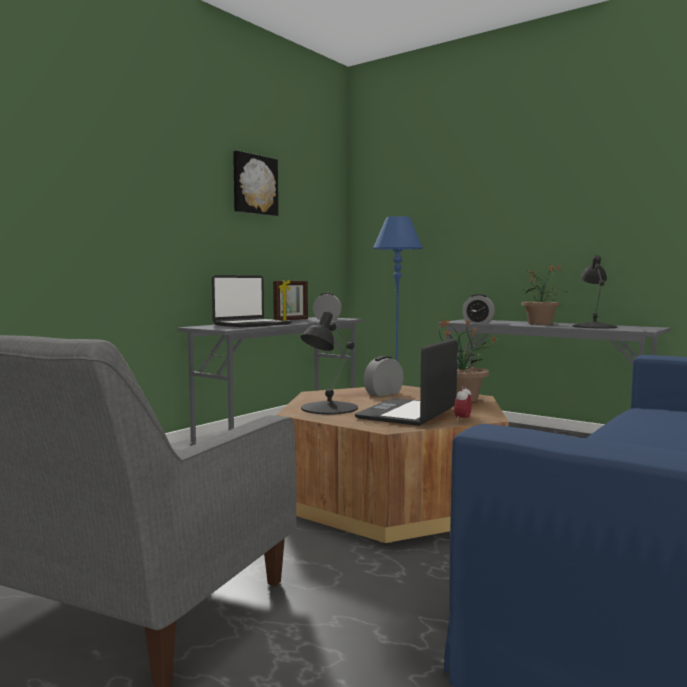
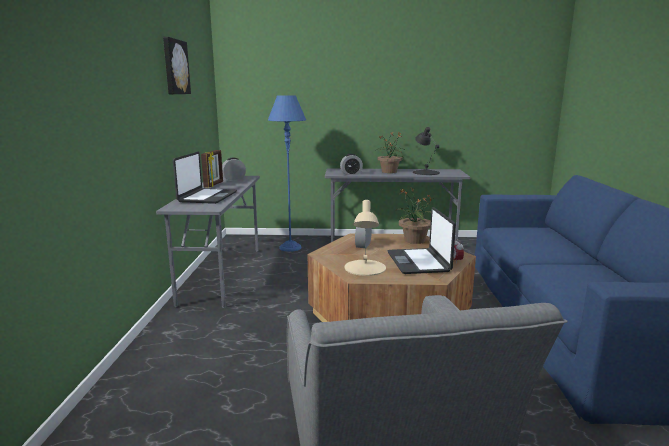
camera: 35 degrees left, 10 degrees up
(328, 408) = (364, 268): black table lamp -> beige table lamp

